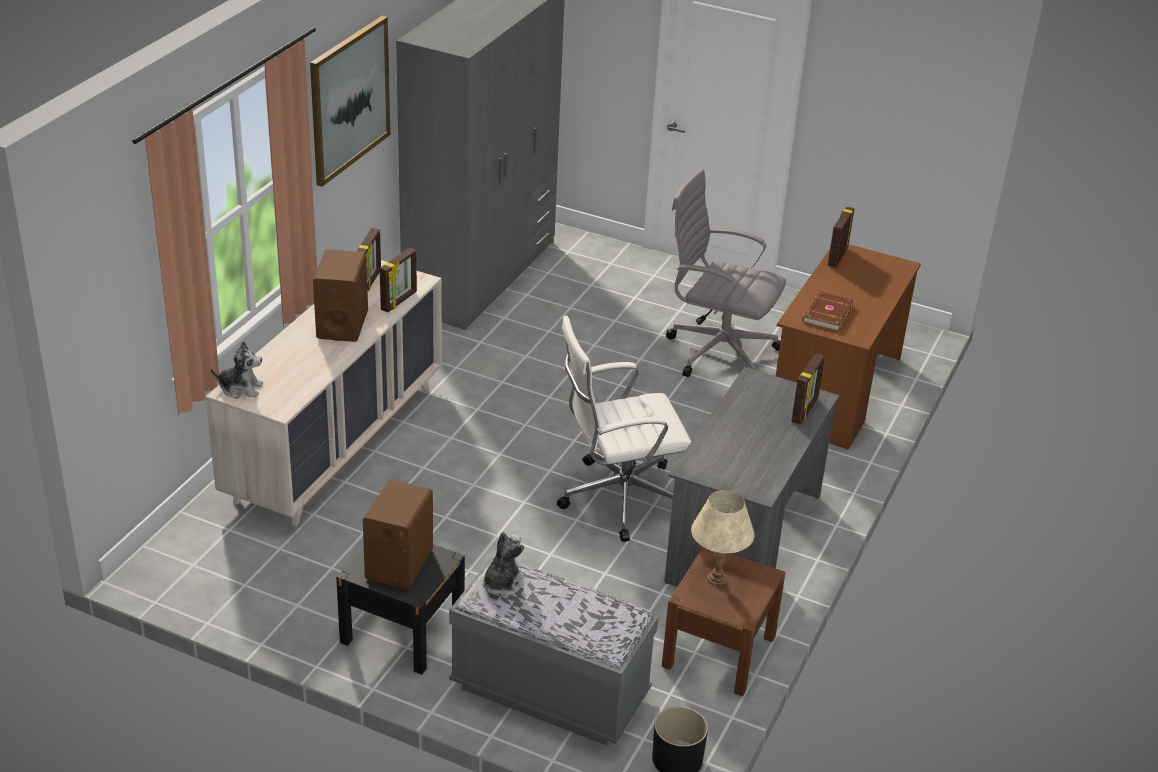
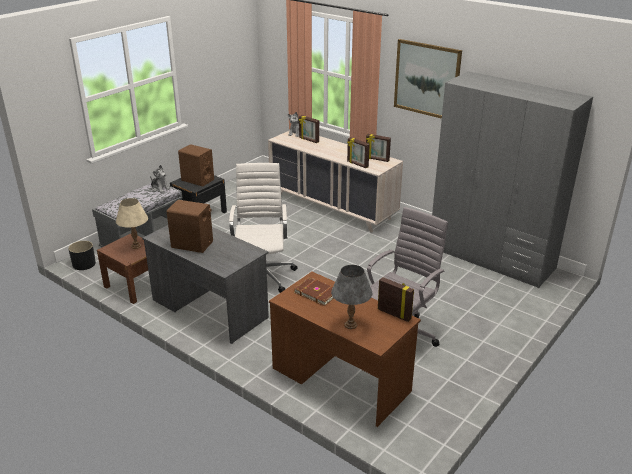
camera: 105 degrees right, 5 degrees down
(342, 324) = (339, 152): brown speaker -> brown speaker (192, 244)
(805, 411) = (215, 263): picture frame -> picture frame (308, 140)
(879, 284) = (351, 325): none -> grey table lamp

